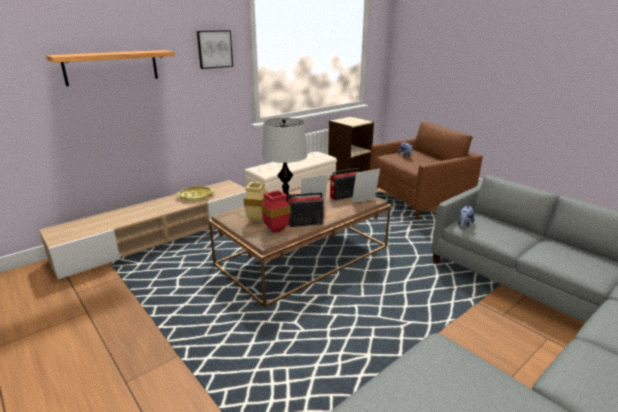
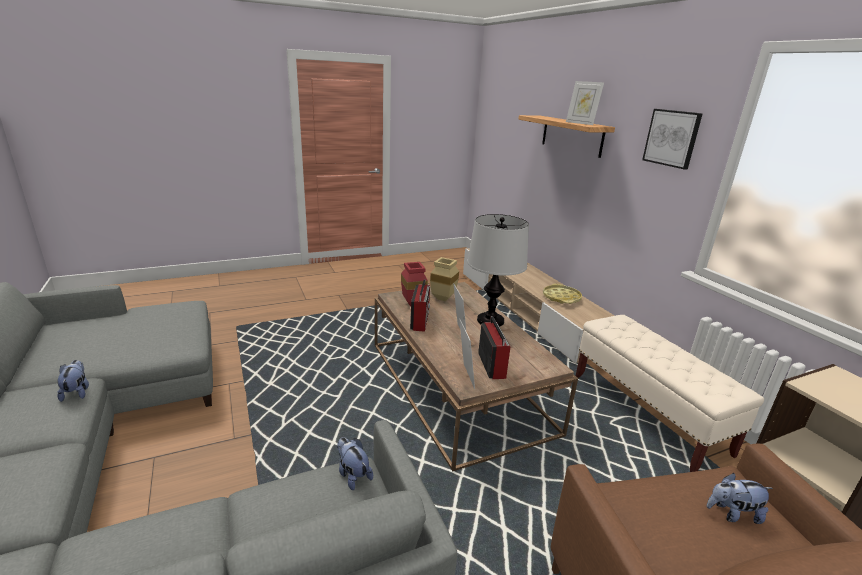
camera: 105 degrees right, 0 degrees up
(143, 51) = (580, 123): none -> picture frame
(567, 373) = (77, 392): none -> plush toy

